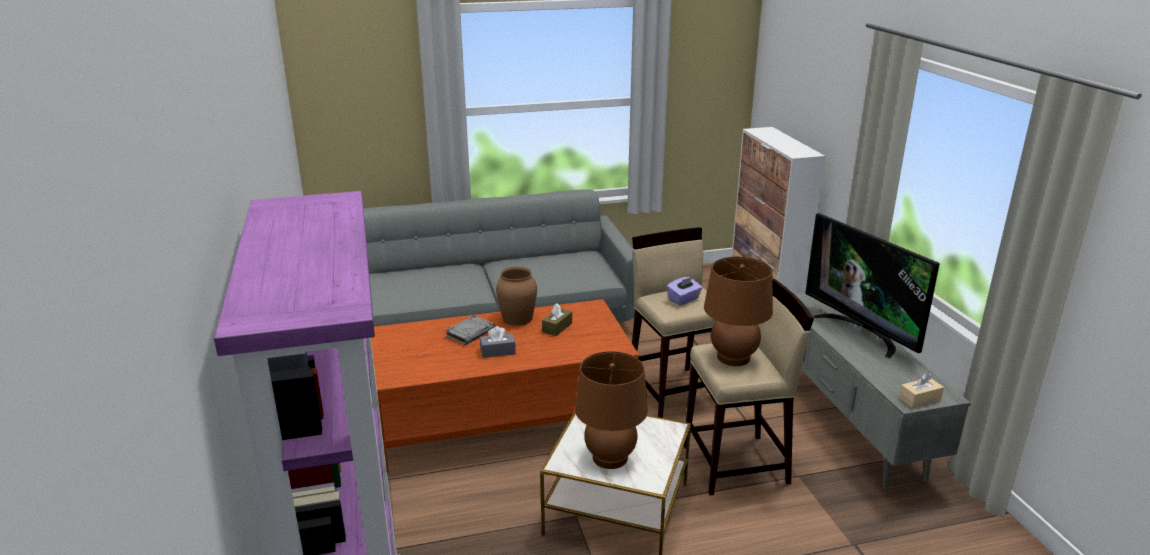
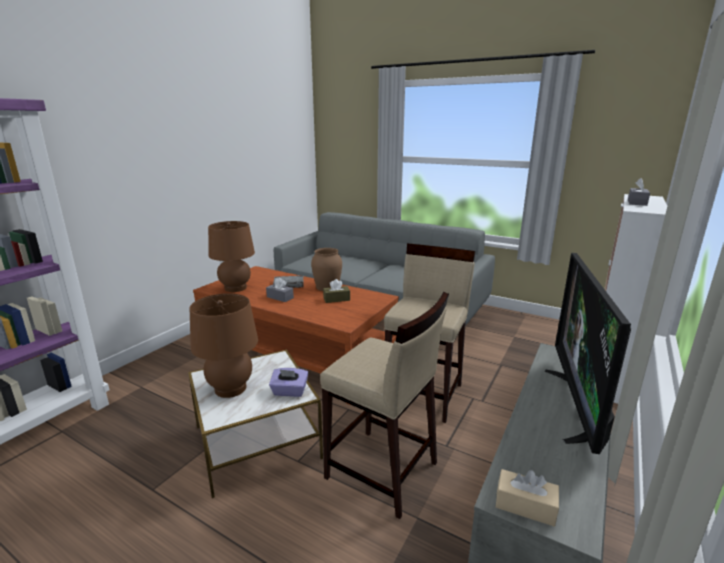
camera: 45 degrees right, 5 degrees down
(683, 299) = (426, 307): purple tissue box -> purple tissue box (289, 391)
(733, 357) = (374, 356): brown table lamp -> brown table lamp (235, 288)
(778, 143) = (637, 202): none -> grey tissue box

